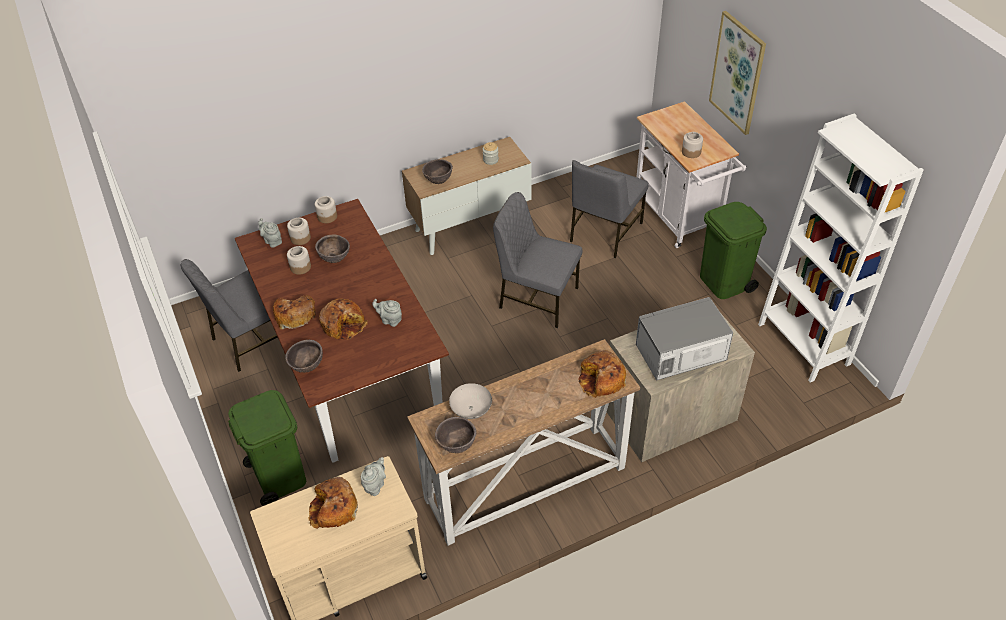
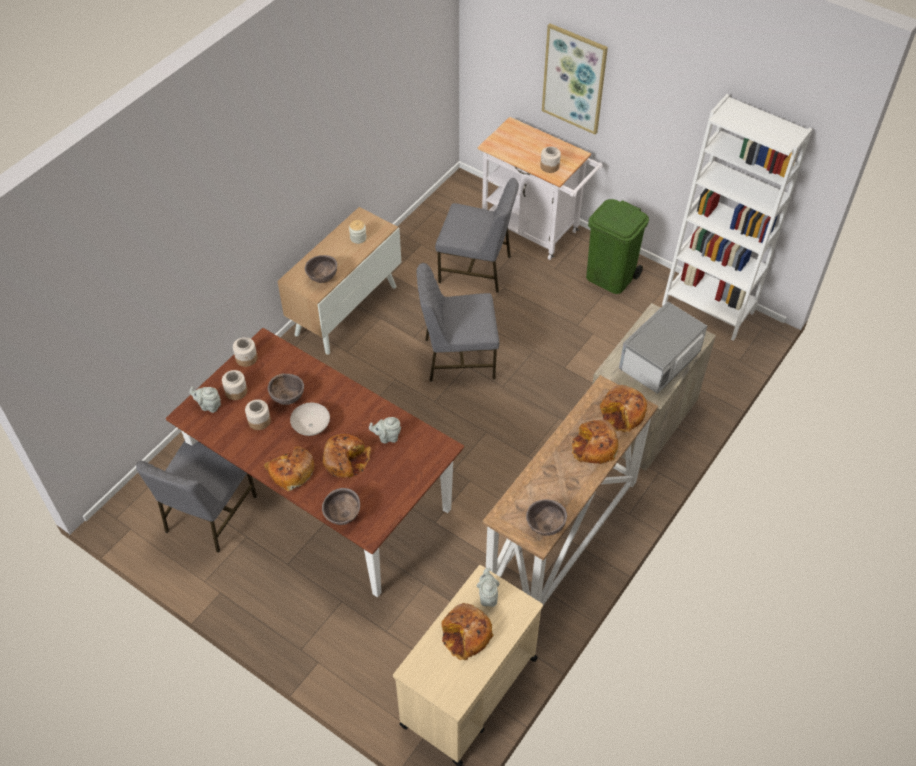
camera: 30 degrees left, 5 degrees up
(279, 476) = (335, 633): green trash can -> none
(470, 410) = (534, 490): white bowl -> white bowl (311, 427)
(552, 398) = (594, 447): none -> bread
(604, 232) = (476, 269): grey chair -> grey chair turned 75 degrees counterclockwise

